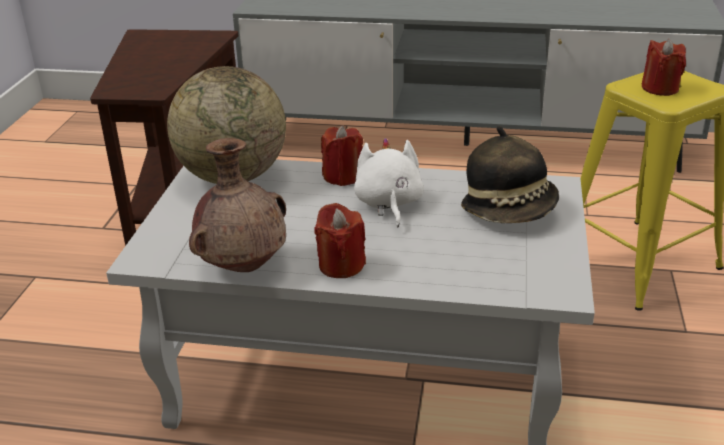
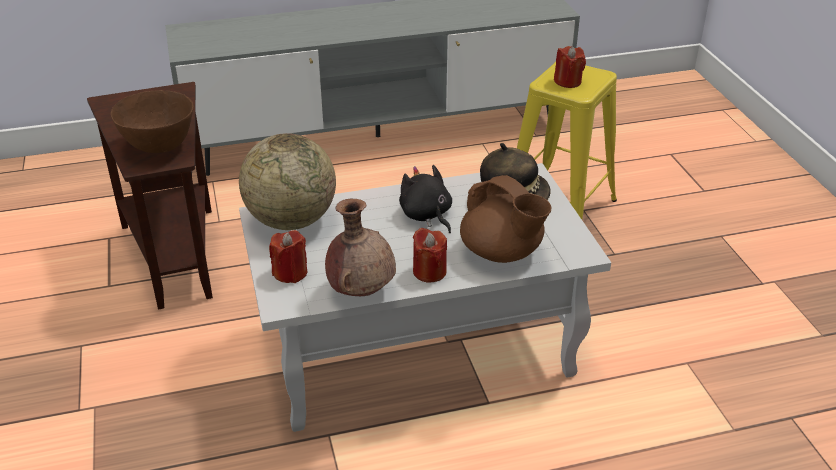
camera: 25 degrees left, 5 degrees up
(149, 78) = (160, 146): none -> brown bowl
(342, 177) = (376, 201): red candle -> red candle (290, 273)
(388, 204) = (426, 215): white plush toy -> black plush toy
(450, 265) = (502, 252): none -> brown teapot

